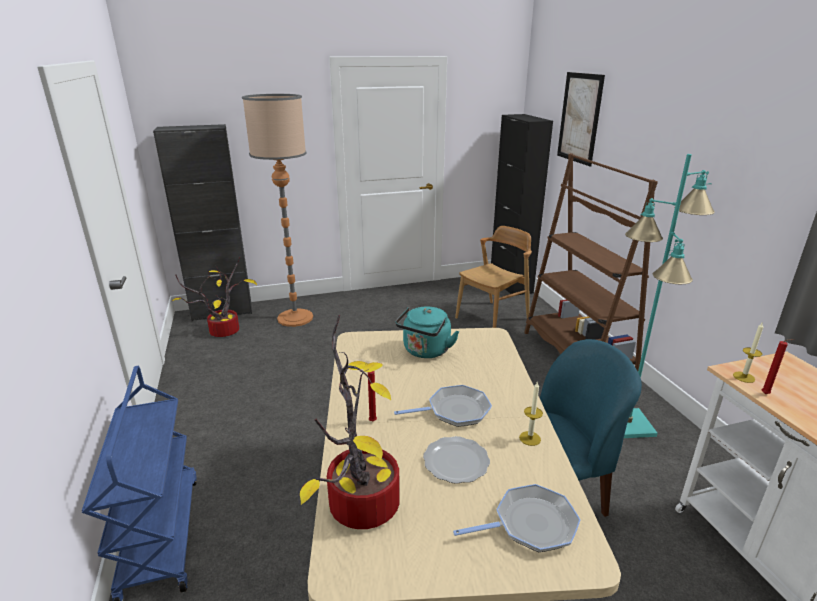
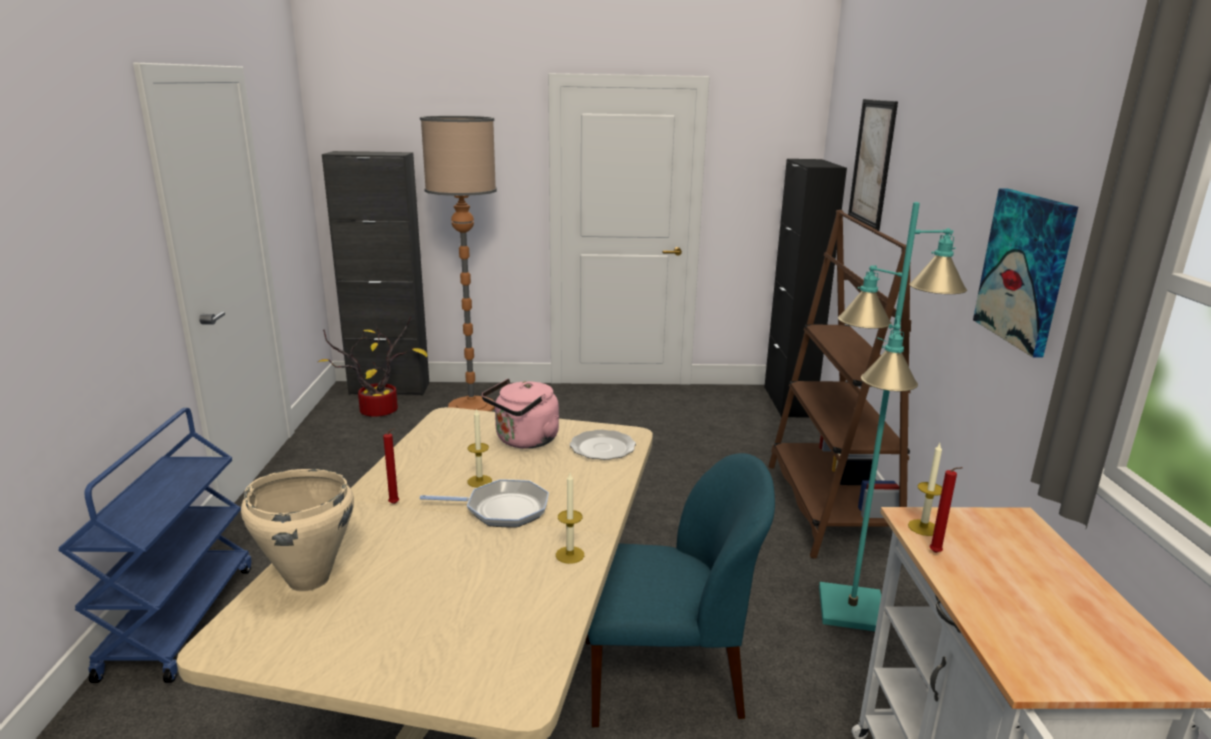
camera: 15 degrees right, 5 degrees down
(359, 500) = (308, 579): potted plant -> beige cooking pot
(420, 390) = (479, 481): none -> candle
(425, 351) = (524, 441): turquoise kettle -> pink kettle
(457, 462) = (455, 563): plate -> plate (603, 448)
(492, 318) = (734, 442): brown chair -> none
(530, 524) = (484, 645): frying pan -> none
(747, 193) = (1025, 269): none -> picture

